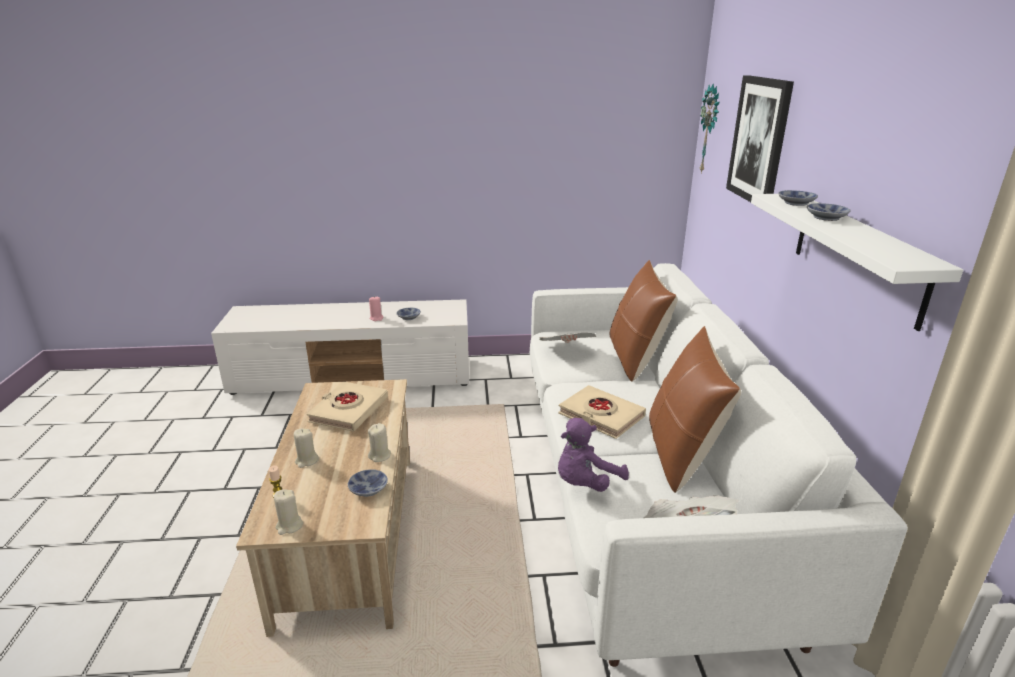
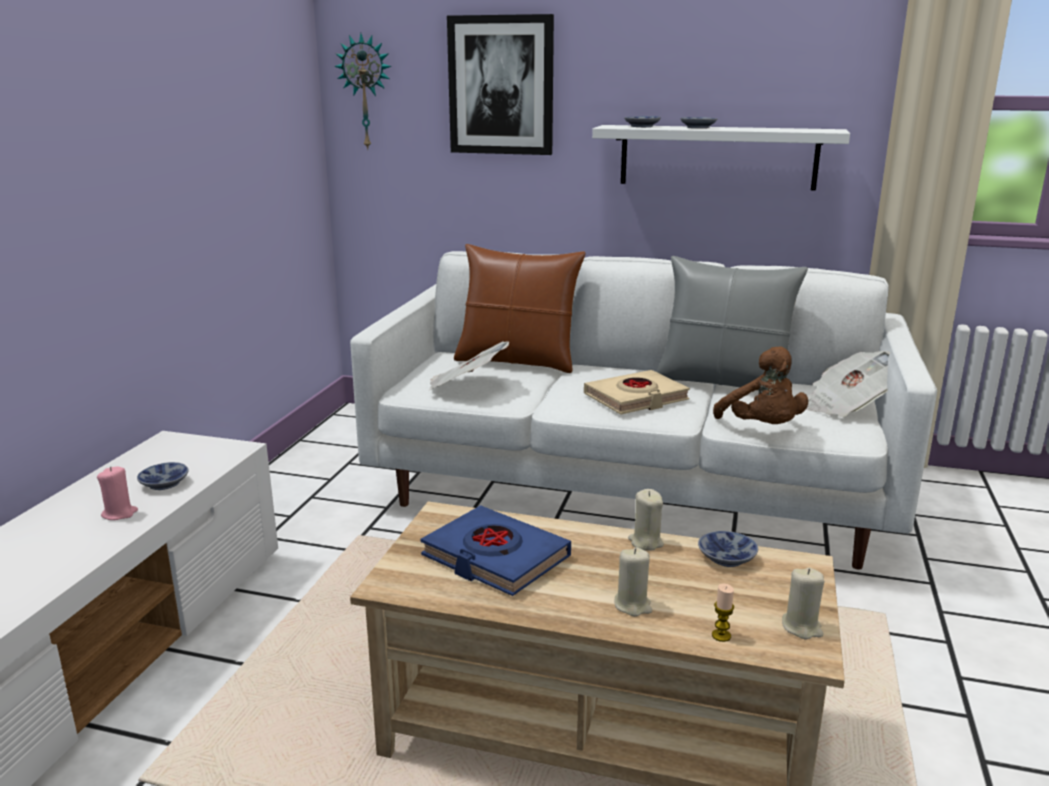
camera: 70 degrees left, 5 degrees down
(348, 410) = (495, 557): beige book -> blue book
(585, 483) = (762, 428): purple plush toy -> brown plush toy
(681, 453) = (723, 382): brown pillow -> grey pillow

